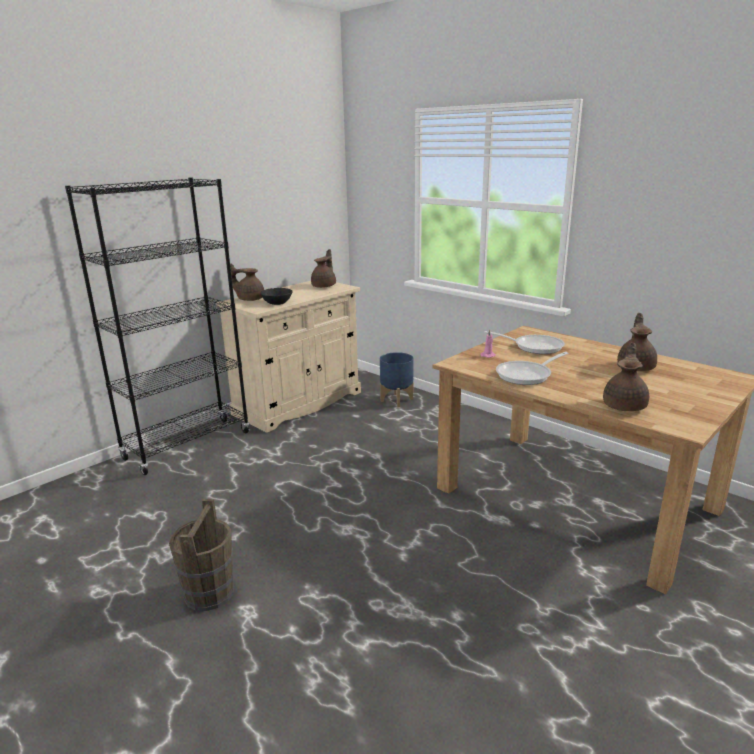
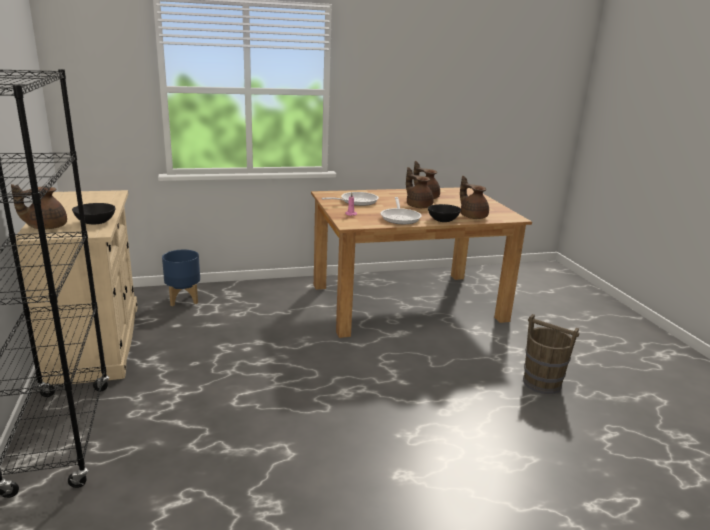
camera: 60 degrees left, 0 degrees up
(209, 592) = (359, 490): brown bucket -> brown bucket (541, 383)
(324, 286) = (87, 196): brown teapot -> brown teapot (418, 206)
(569, 395) = (443, 220): none -> black bowl

